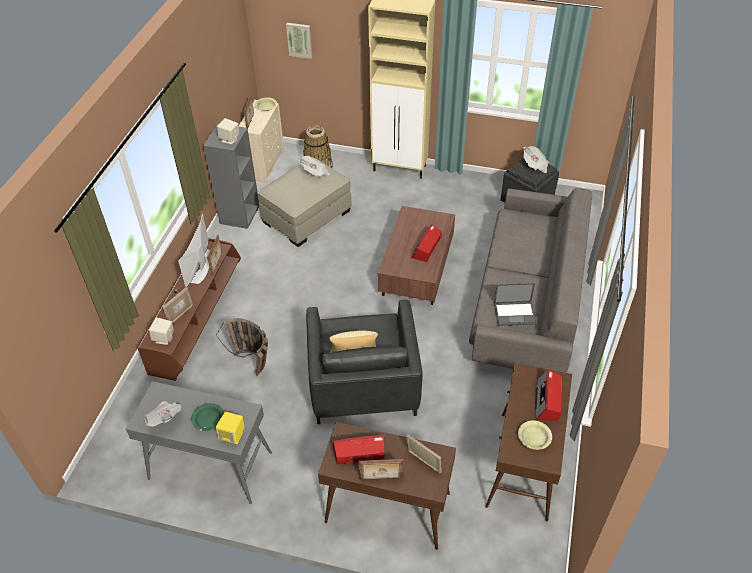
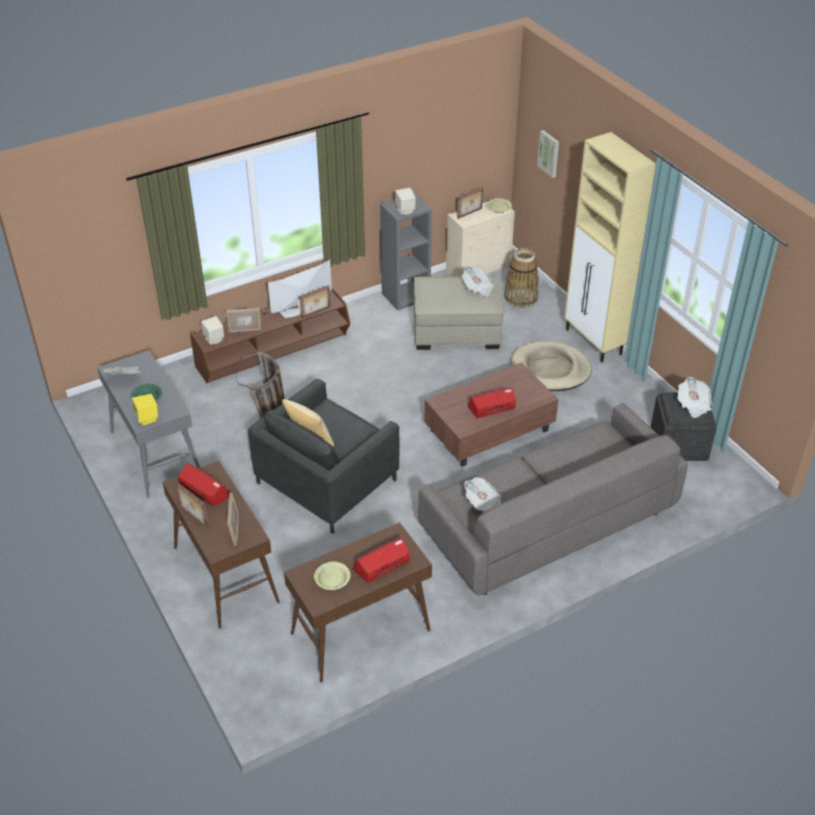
camera: 45 degrees right, 5 degrees down
(399, 203) = (550, 369): none -> beige dog bed
(515, 313) = (483, 504): laptop -> newspaper

